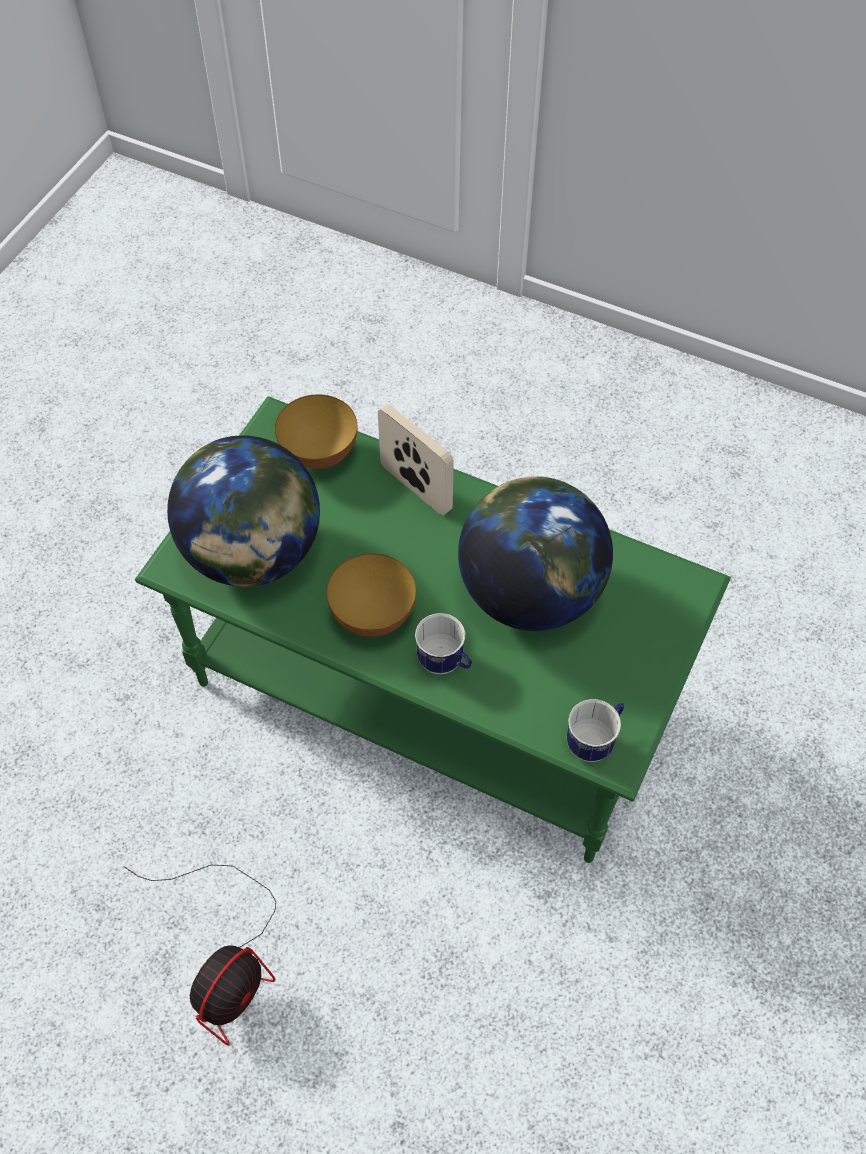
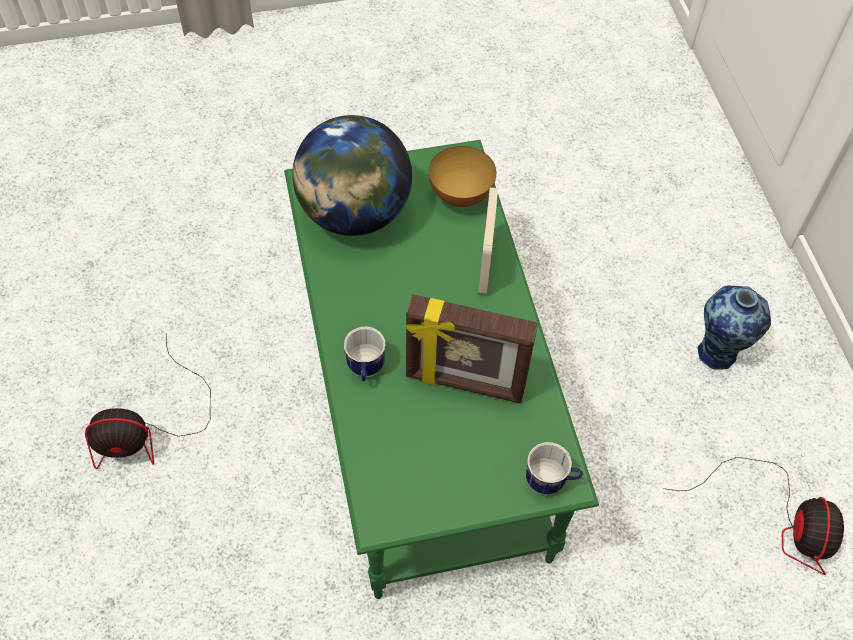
camera: 50 degrees right, 0 degrees up
(373, 616) = (365, 307): bowl -> none
(530, 593) = (465, 384): globe -> picture frame
(574, 420) = (719, 353): none -> vase
(594, 741) = (381, 498): mug -> mug (550, 482)
(758, 498) = (779, 520): none -> fan

